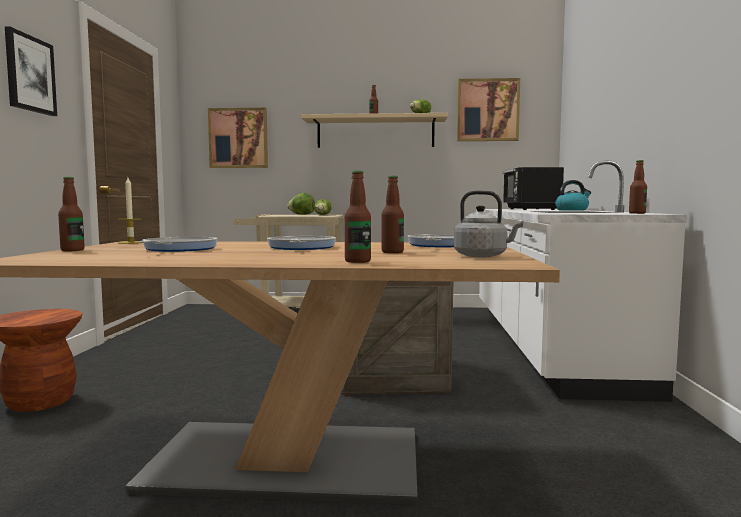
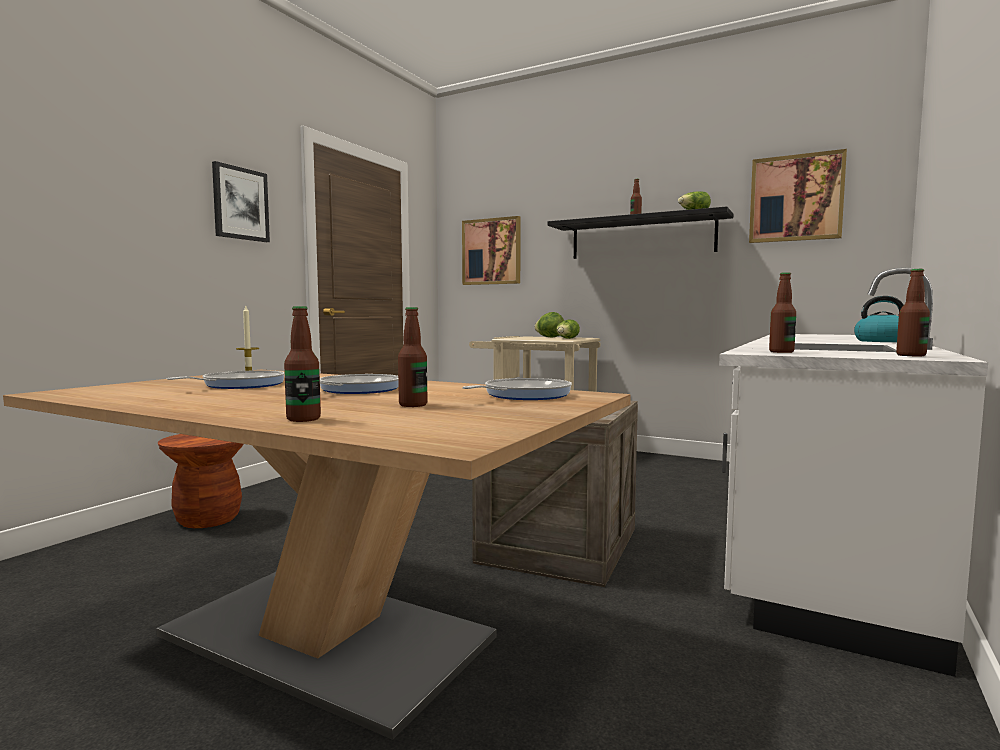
camera: 25 degrees right, 0 degrees up
(72, 250) = (159, 381): bottle -> bottle (781, 352)
(375, 133) = (641, 237): beige shelf -> black shelf
(483, 256) = (486, 421): grey kettle -> none
(530, 209) = (833, 337): black microwave -> none

